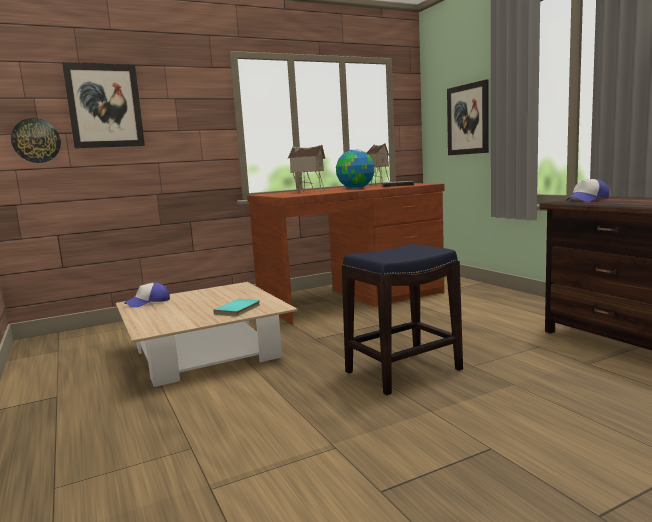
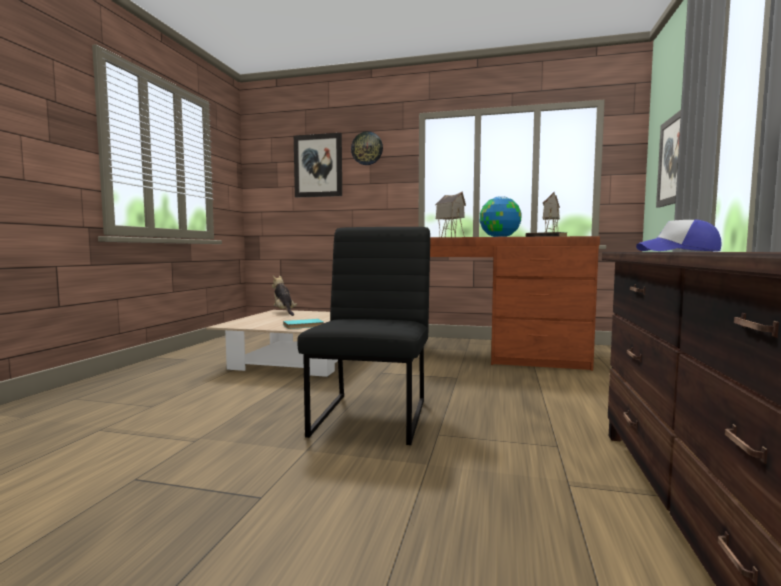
camera: 40 degrees right, 5 degrees down
(36, 140) = (274, 191): wall clock -> wall clock (367, 148)
(148, 302) = (284, 312): cap -> plush toy
(403, 371) = (372, 415): stool -> black chair

